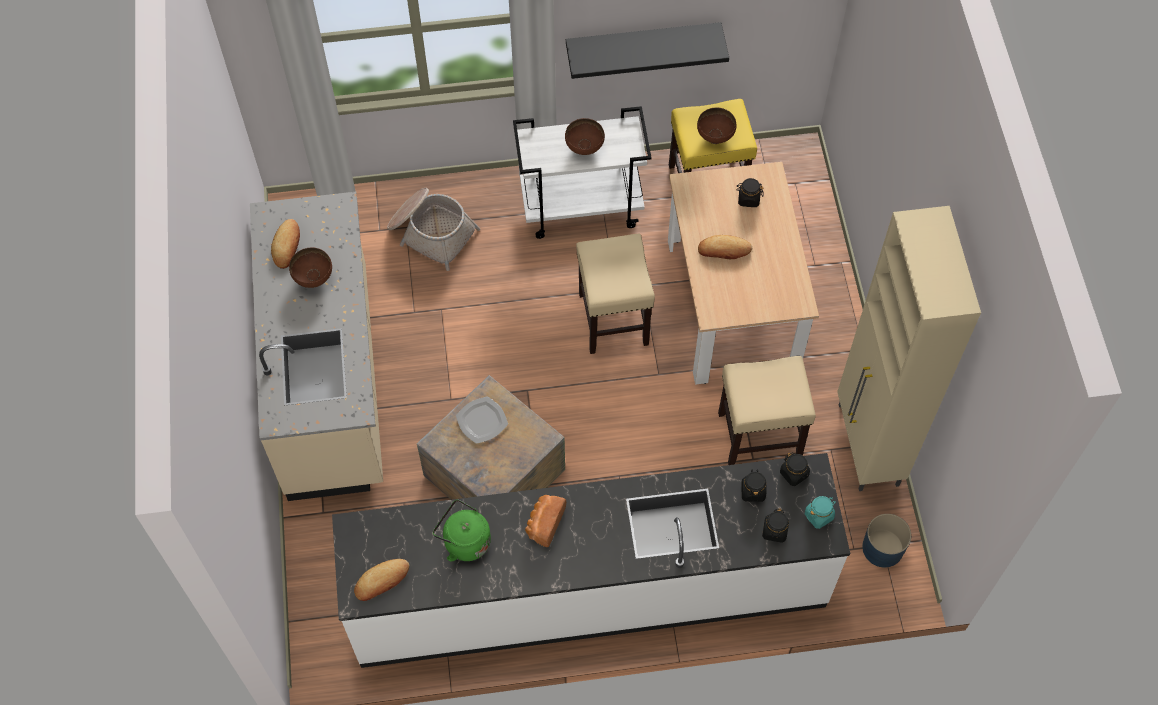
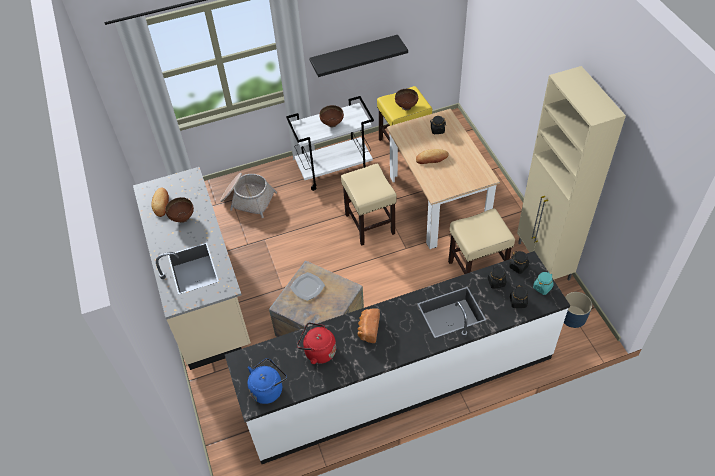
camera: 10 degrees left, 10 degrees down
(382, 581) = (268, 389): bread -> blue kettle
(464, 541) = (318, 352): green kettle -> red kettle

